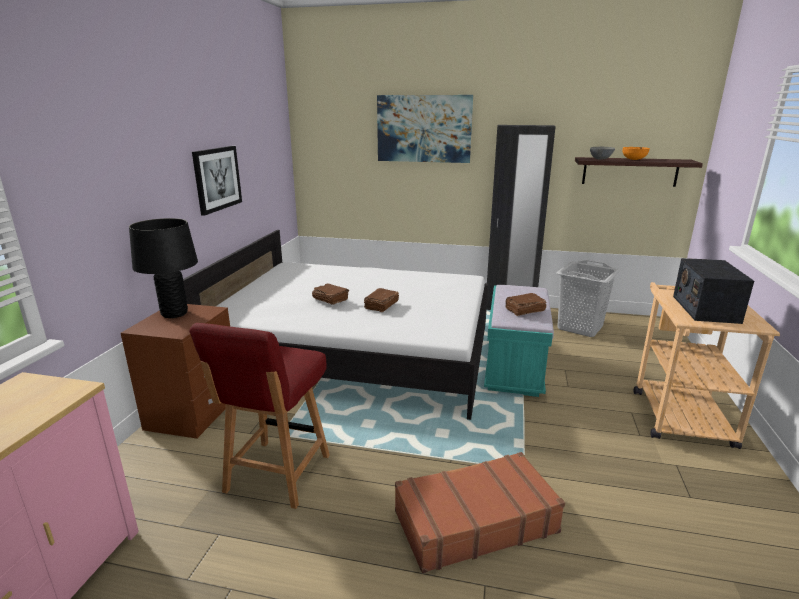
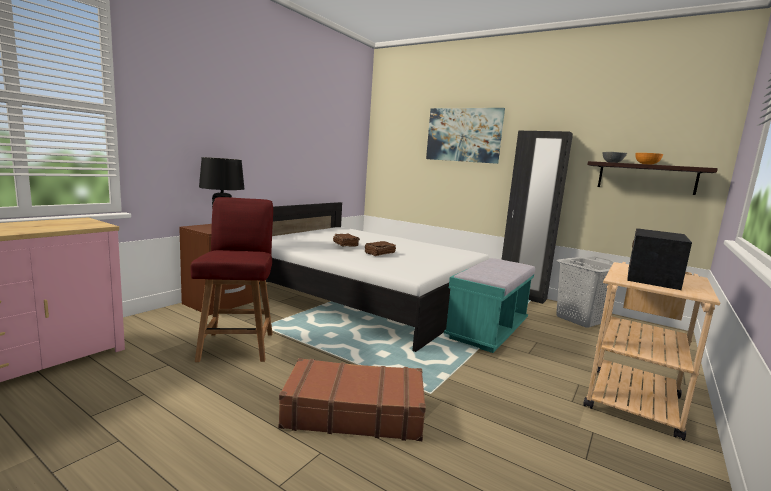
camera: 20 degrees right, 10 degrees down
(217, 179) = (290, 149): picture -> none
(276, 475) = (237, 345): red chair -> red chair turned 135 degrees clockwise
(524, 310) = (493, 271): brown book -> none

